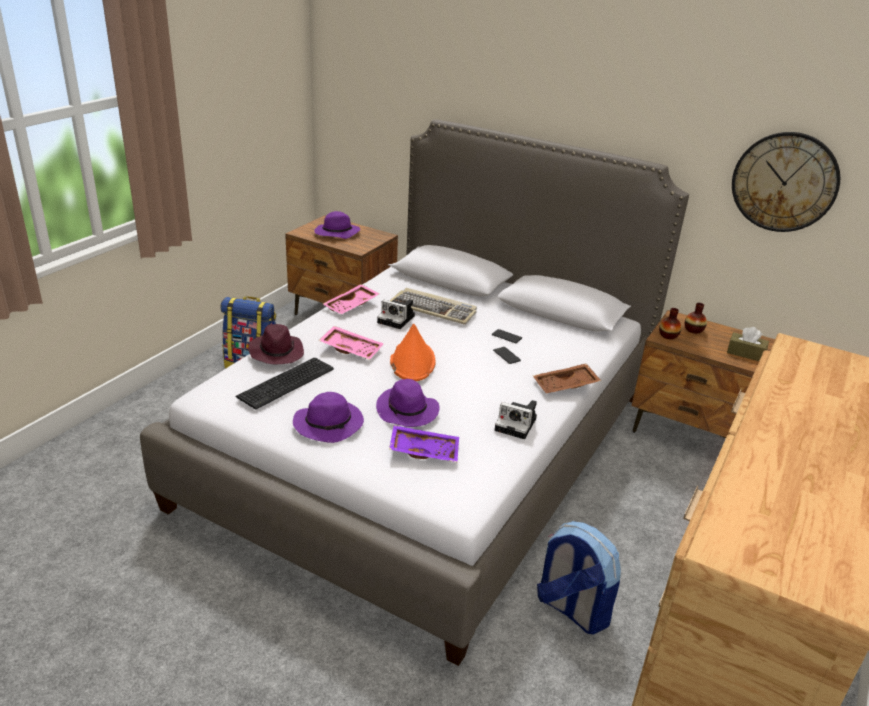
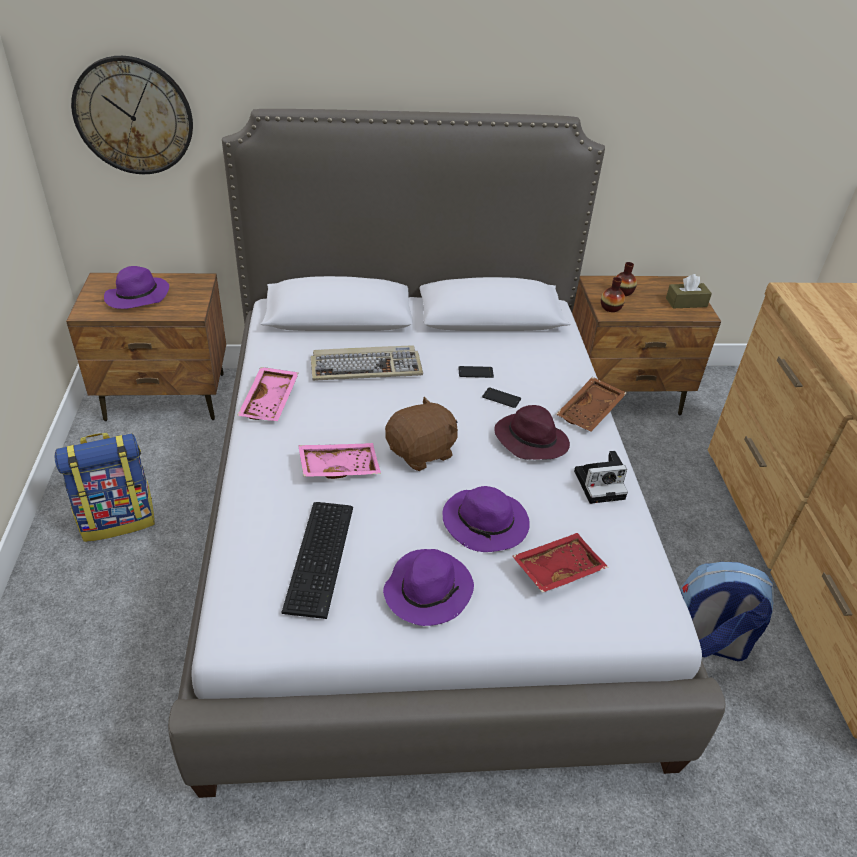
camera: 35 degrees left, 10 degrees up
(276, 352) = (257, 517): purple hat -> purple hat (529, 440)
(397, 319) = (344, 399): camera -> none
(412, 362) = (422, 452): orange hat -> brown plush toy
(424, 450) = (557, 568): purple tray -> red tray
(784, 182) = (697, 111): wall clock -> wall clock (133, 116)

